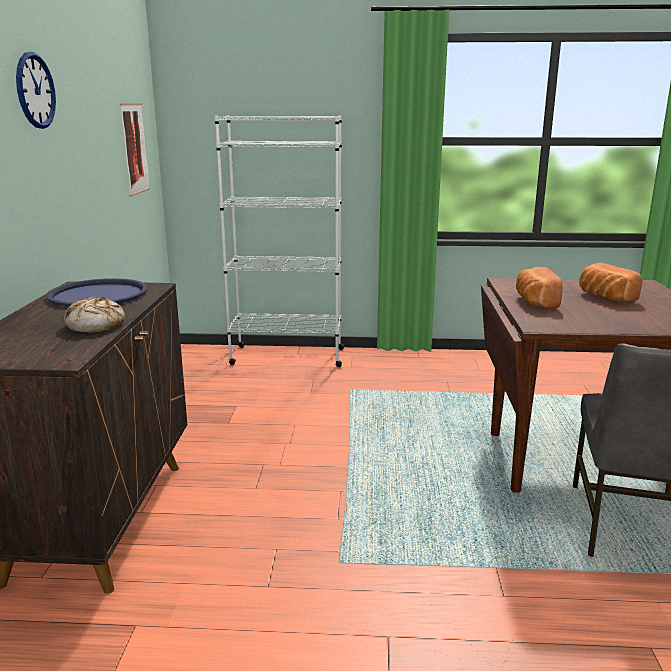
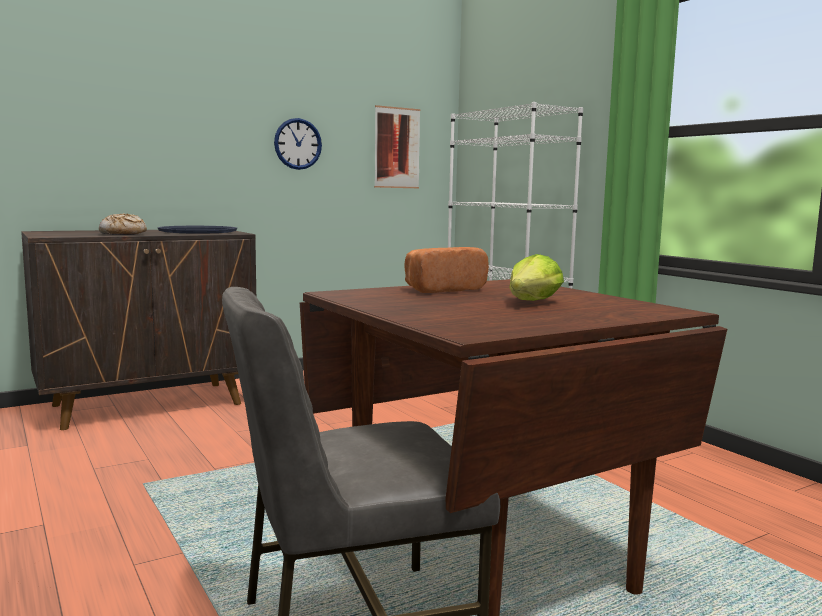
camera: 55 degrees right, 10 degrees down
(35, 91) = (227, 83): wall clock -> wall clock (298, 144)
(604, 297) = (532, 302): bread -> lettuce

